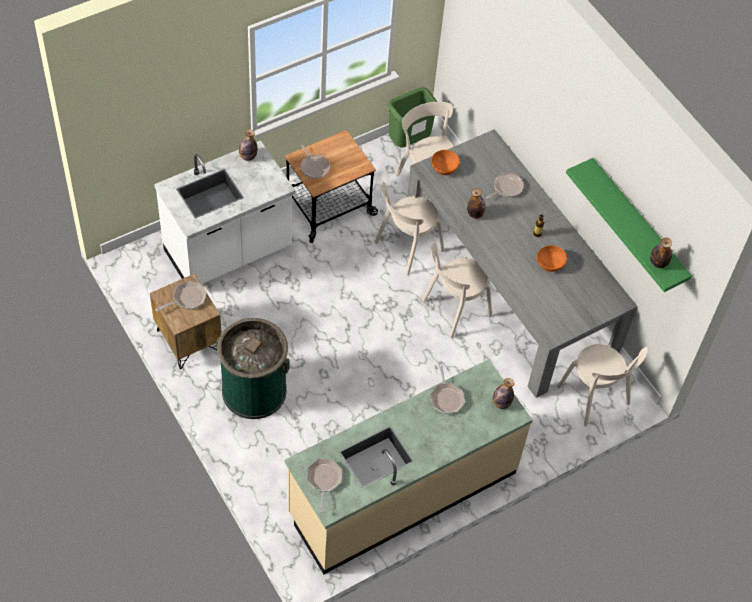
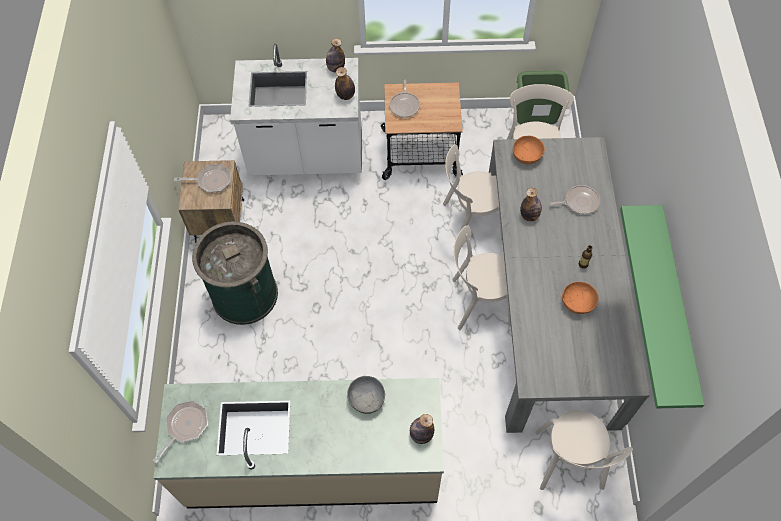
camera: 35 degrees right, 5 degrees up
(446, 397) = (367, 398): frying pan -> grey bowl
(658, 263) = (668, 368): bottle -> bottle (345, 95)

